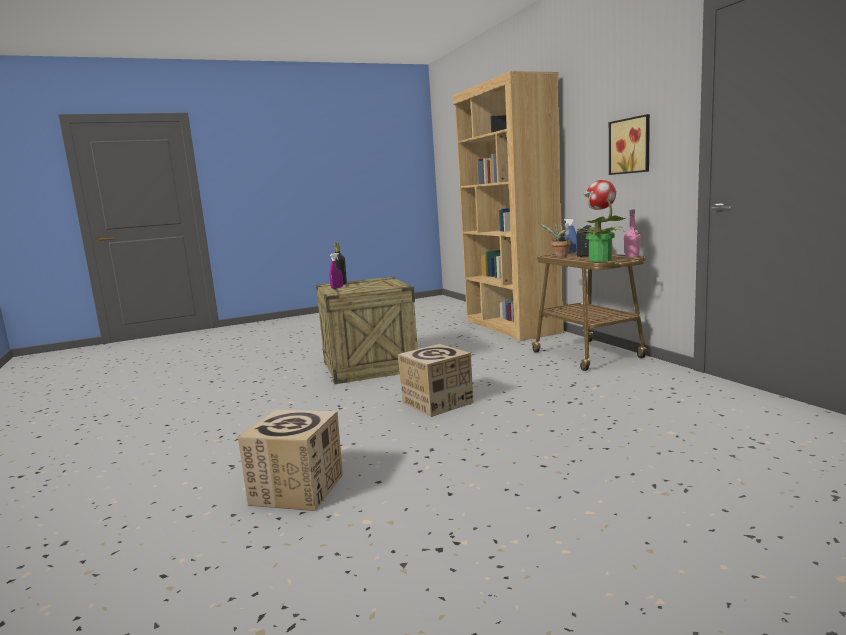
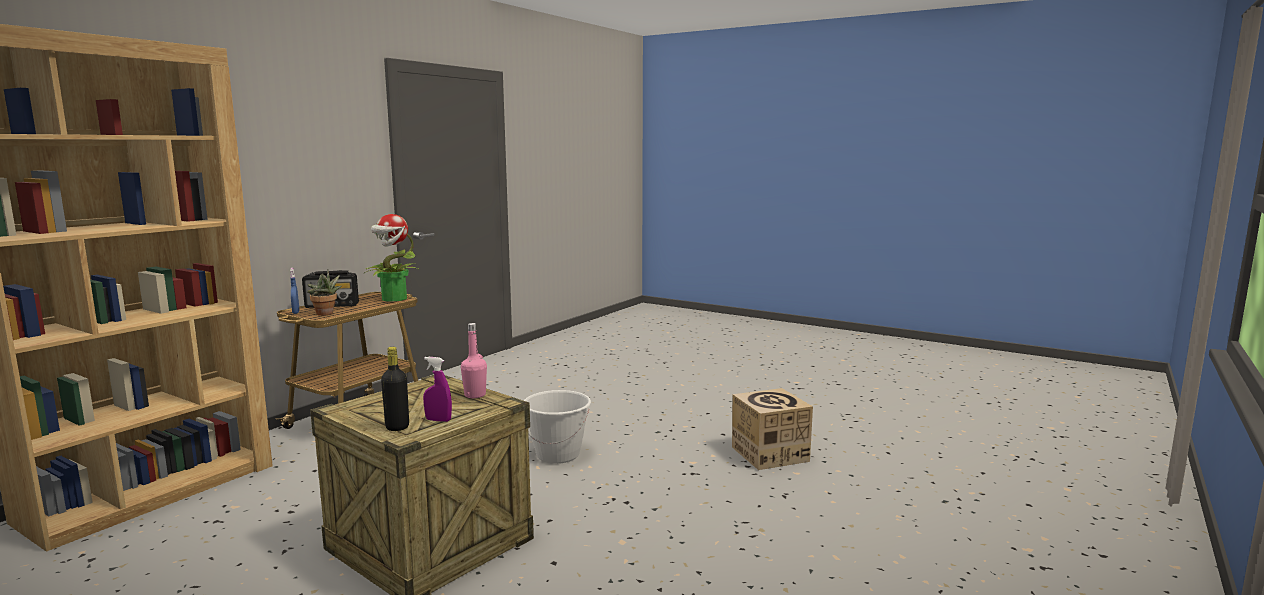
camera: 125 degrees left, 0 degrees up
(437, 403) = (558, 455): cardboard box -> white bucket
(631, 145) = (317, 177): picture -> none
(632, 256) = (371, 294): pink bottle -> pink bottle (475, 395)

